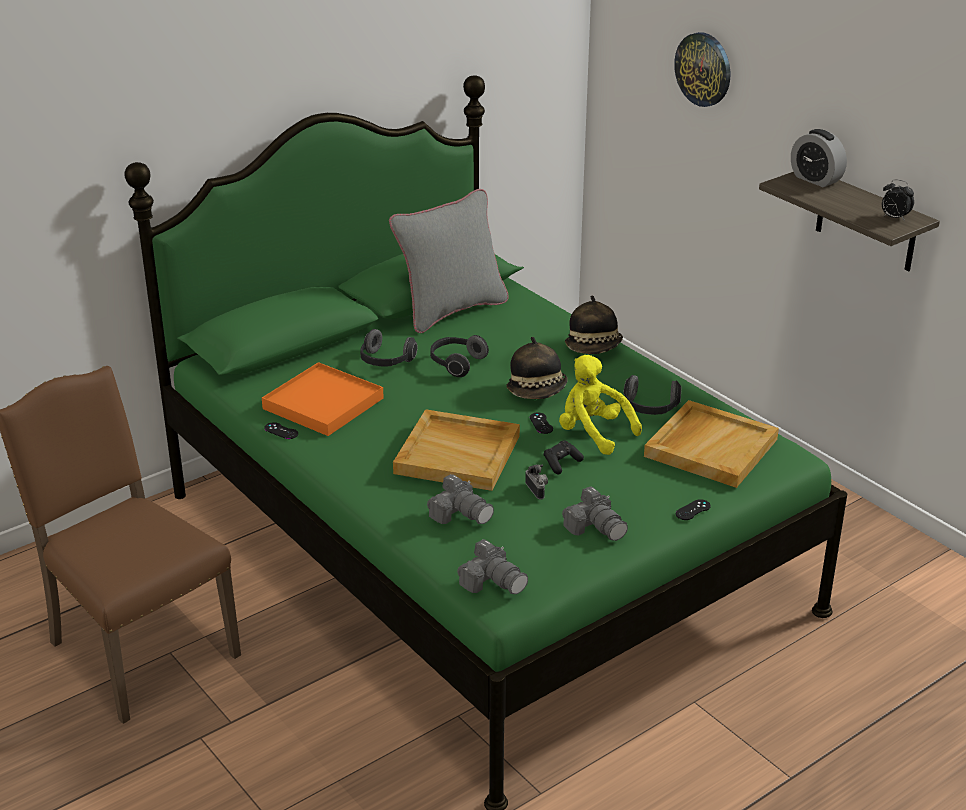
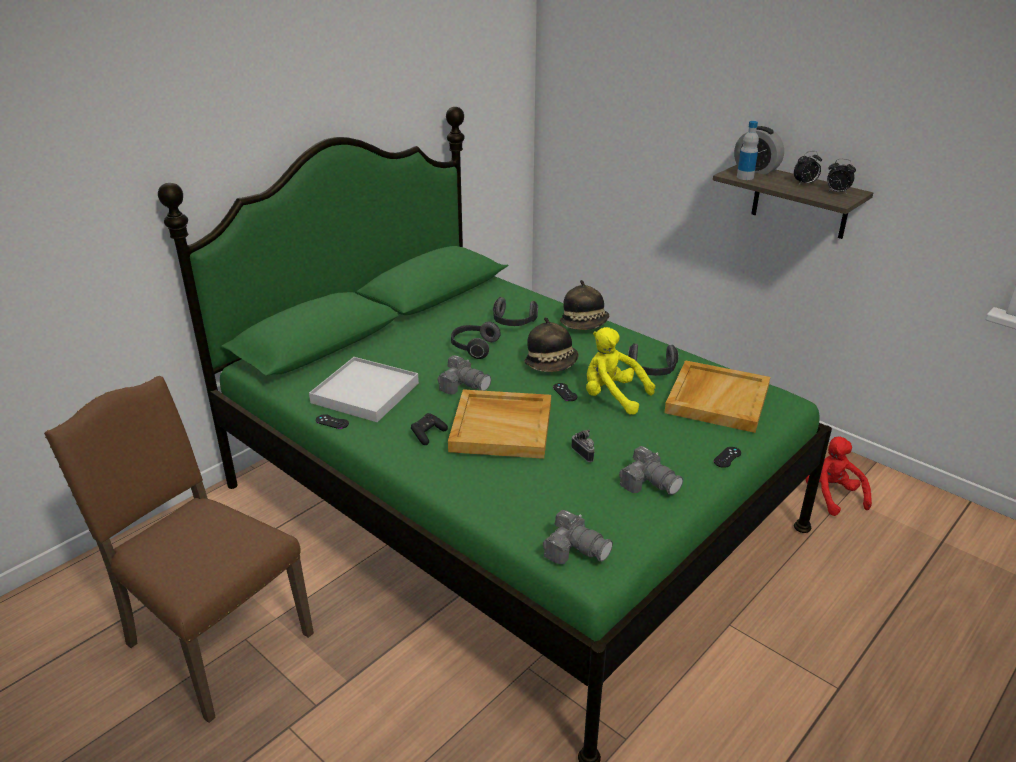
camera: 10 degrees left, 0 degrees up
(323, 404) = (365, 393): orange tray -> white tray
(385, 362) = (411, 351): headphones -> headphones (513, 323)
(451, 310) = (455, 304): grey pillow -> none
(461, 513) = (523, 484): camera -> camera (464, 385)
(561, 463) = (595, 426): black game controller -> black game controller (428, 434)
(703, 69) = (643, 91): wall clock -> none
(796, 189) = (745, 177): none -> bottle
(863, 203) = (805, 184): none -> alarm clock
(876, 581) = (832, 496): none -> red plush toy

